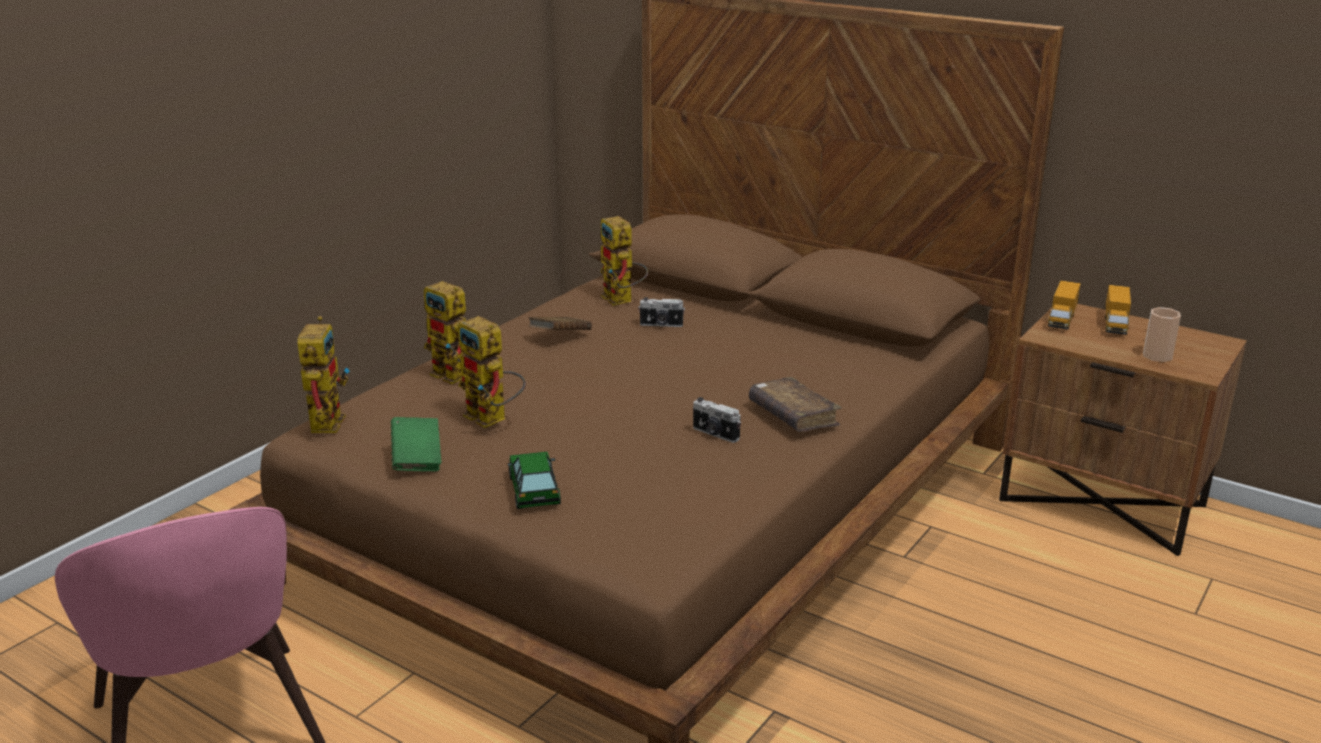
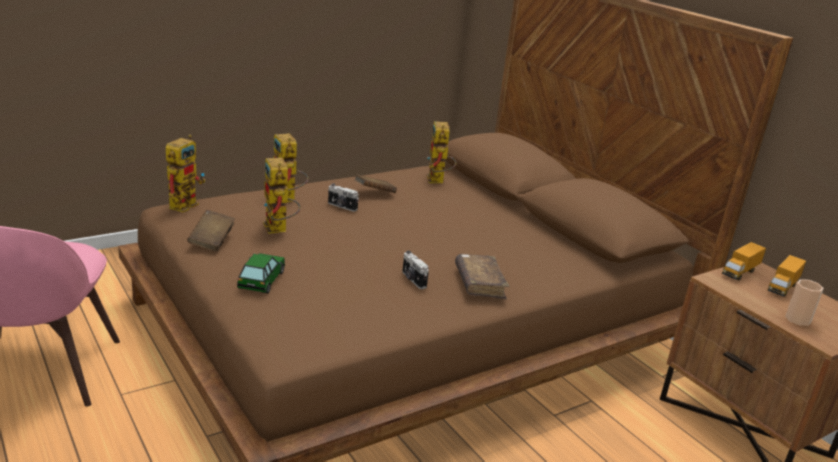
camera: 20 degrees right, 0 degrees up
(417, 459) = (212, 241): green book -> brown book
(661, 325) = (448, 202): camera -> camera (342, 206)

